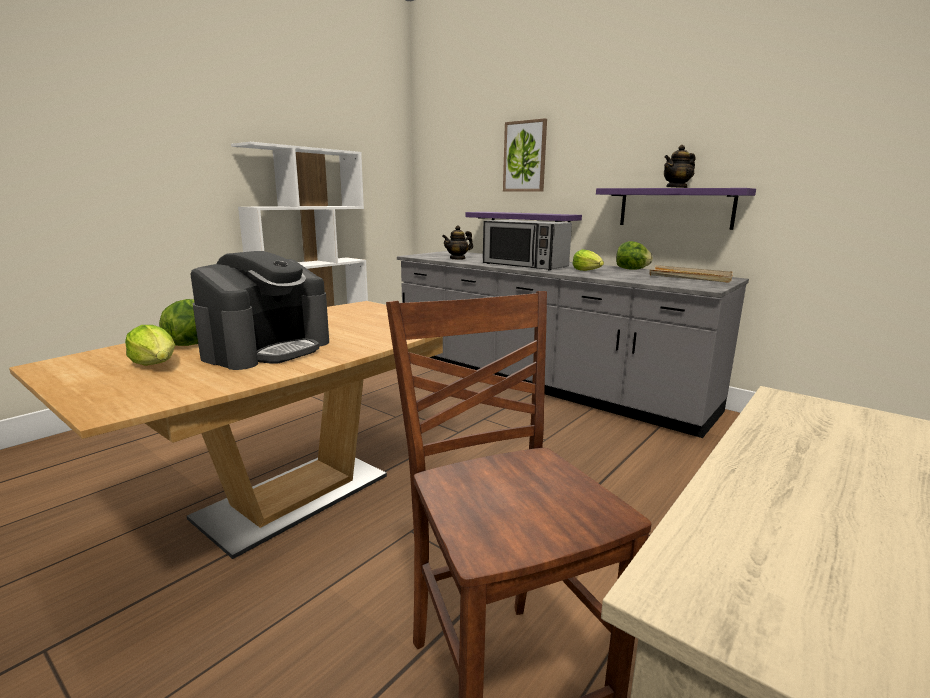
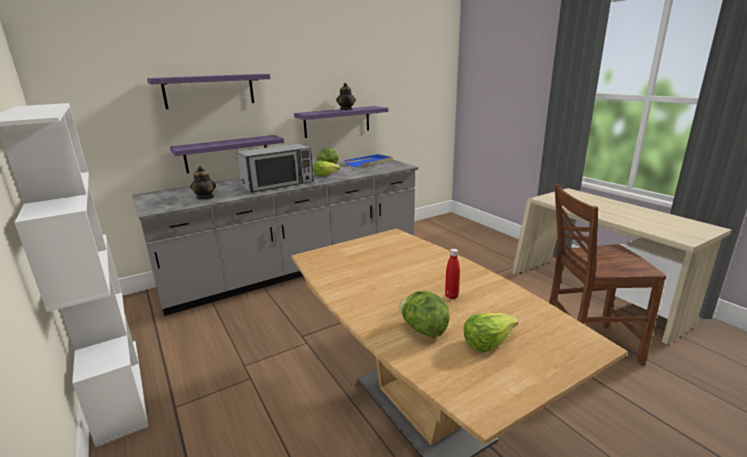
camera: 70 degrees left, 5 degrees up
(267, 349) = (451, 296): coffee machine -> red bottle
(525, 156) = (209, 91): picture -> purple shelf
(690, 277) = (369, 162): beige tray -> blue tray

